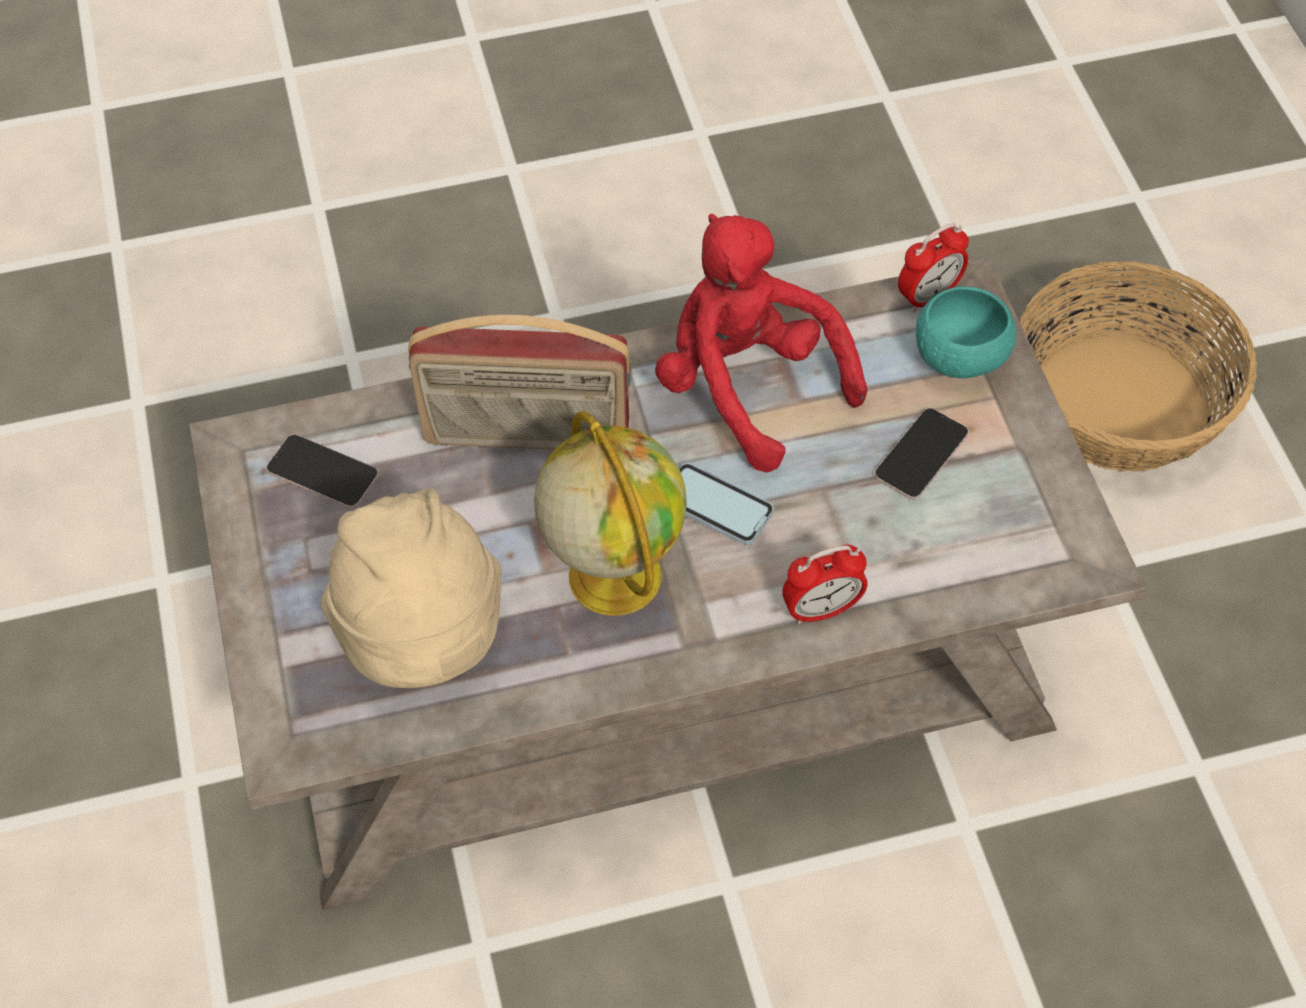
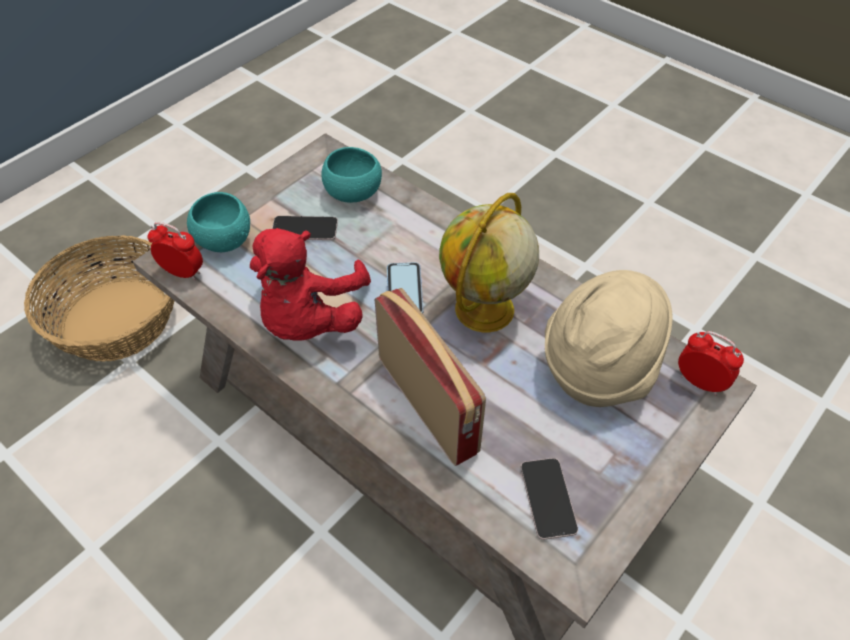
camera: 125 degrees left, 5 degrees down
(821, 610) = (431, 224): alarm clock -> alarm clock (700, 382)
(959, 548) = (353, 194): none -> turquoise bowl

